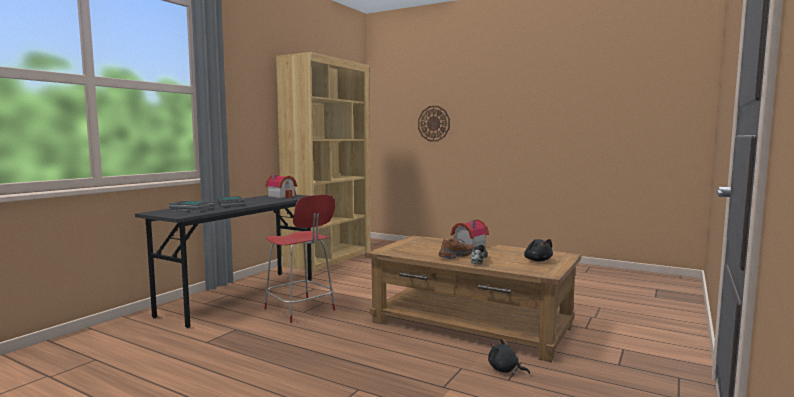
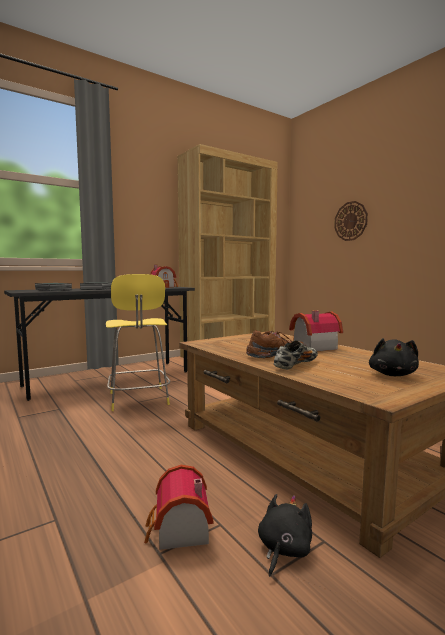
camera: 25 degrees right, 0 degrees up
(301, 310) = (138, 399): red stool -> yellow stool
(442, 376) = (178, 531): none -> toy house
(505, 370) = (283, 550): black plush toy -> black plush toy turned 60 degrees clockwise

